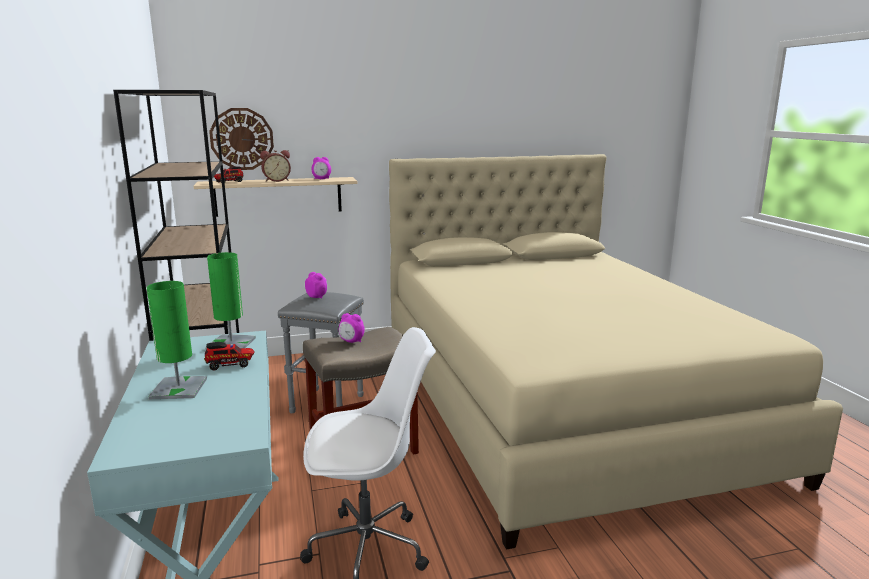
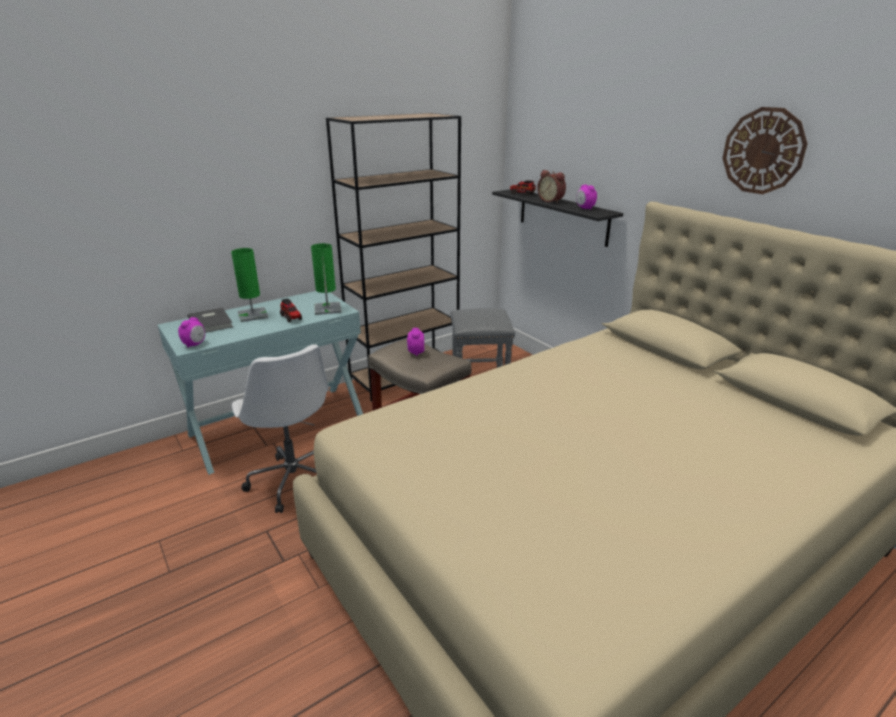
camera: 70 degrees right, 10 degrees up
(158, 420) = (211, 322): none -> grey book
(242, 139) = (546, 155): wall clock -> wall clock (763, 151)
(278, 196) = (562, 216): beige shelf -> black shelf
(317, 297) = (478, 312): alarm clock -> alarm clock (195, 344)

